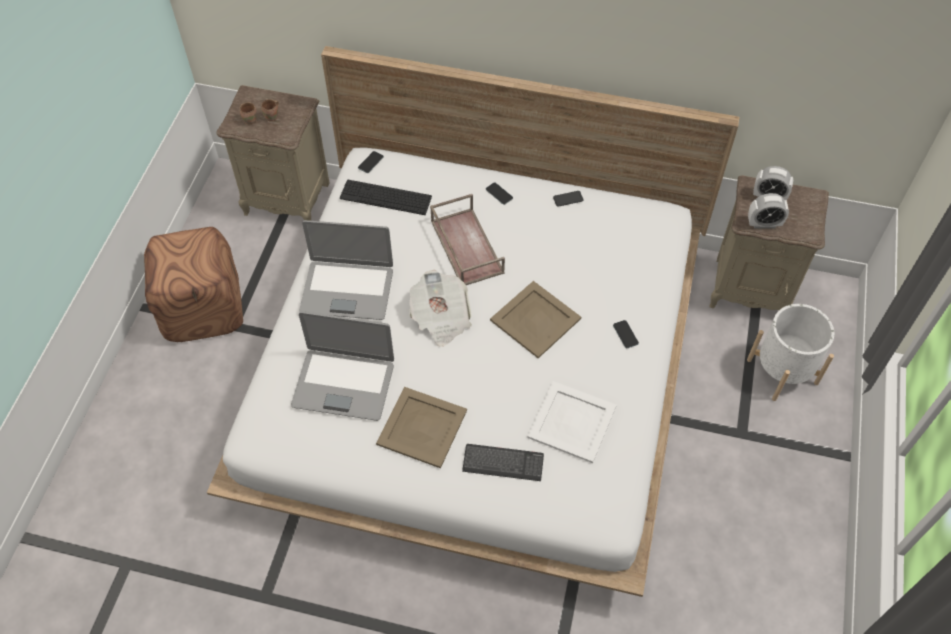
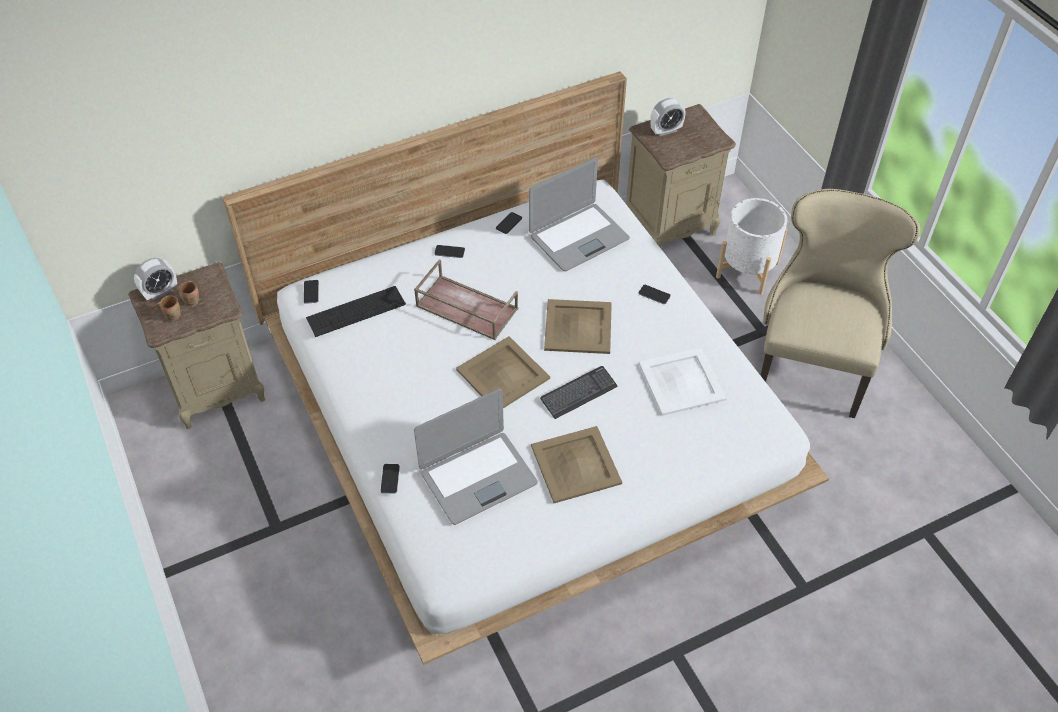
camera: 40 degrees left, 5 degrees down
(203, 307) = (230, 532): brown ottoman -> none
(286, 340) = (390, 479): none -> phone
(347, 290) = (401, 403): laptop -> laptop (578, 237)
(441, 318) = (504, 374): newspaper -> beige tray
(503, 463) = (663, 446): keyboard -> keyboard (578, 393)
(758, 492) = (812, 363): none -> beige chair
(763, 224) = (681, 151): alarm clock -> alarm clock (160, 292)

